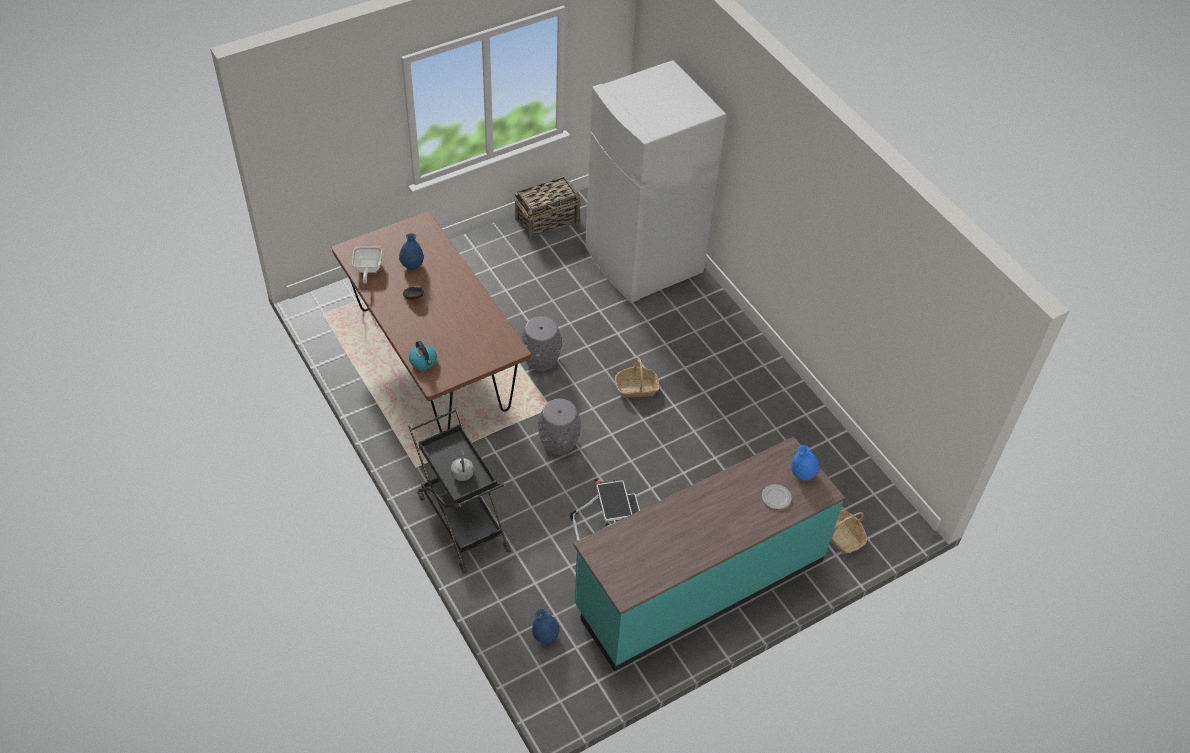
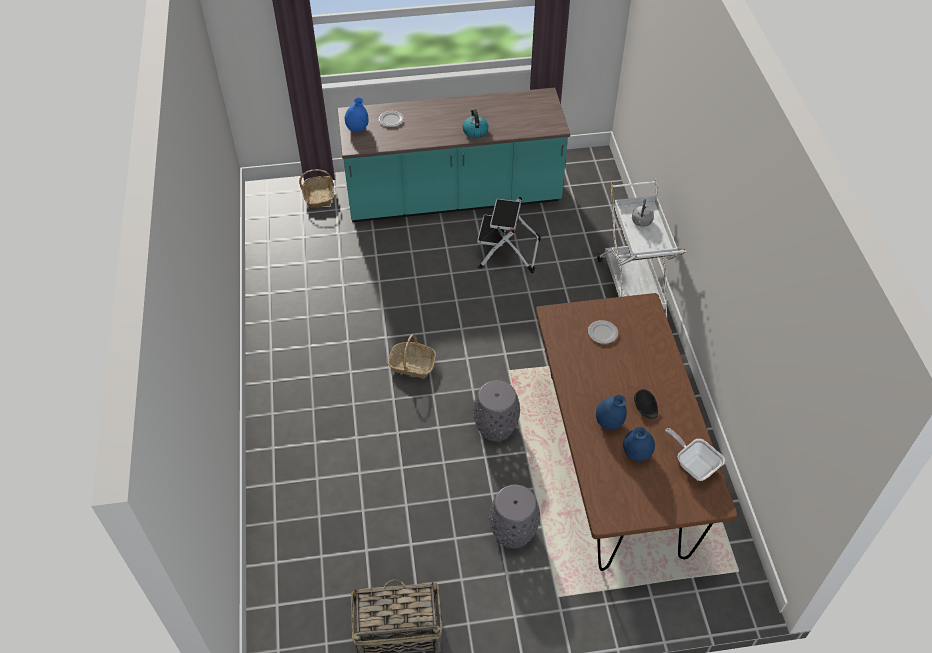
camera: 155 degrees left, 0 degrees up
(367, 269) = (694, 464): frying pan -> frying pan turned 60 degrees counterclockwise
(423, 362) = (652, 329): kettle -> kettle (475, 131)
(463, 523) = (631, 292): black cart -> white cart
(465, 346) = (603, 333): none -> plate
(545, 636) = (590, 198): blue vase -> blue vase (609, 422)
(559, 442) = (515, 335): grey stool -> grey stool (513, 531)
(643, 260) = (311, 521): white fridge -> none

